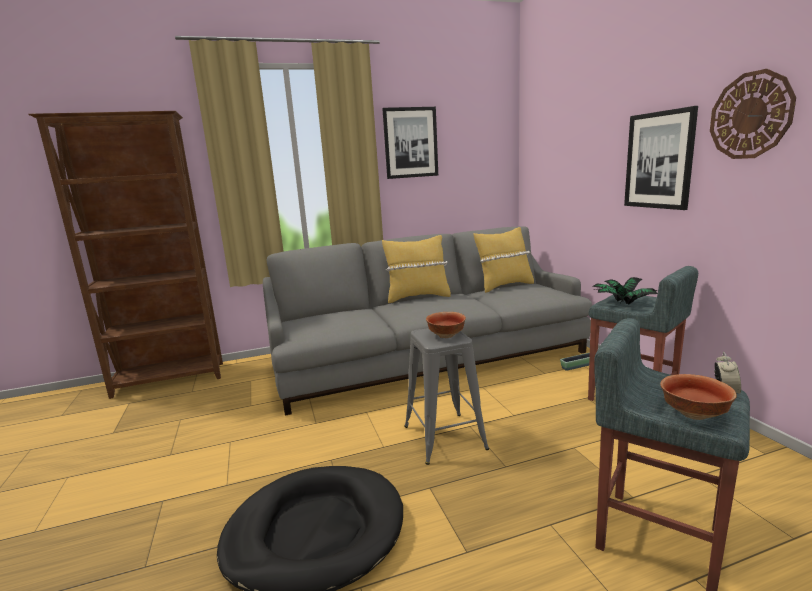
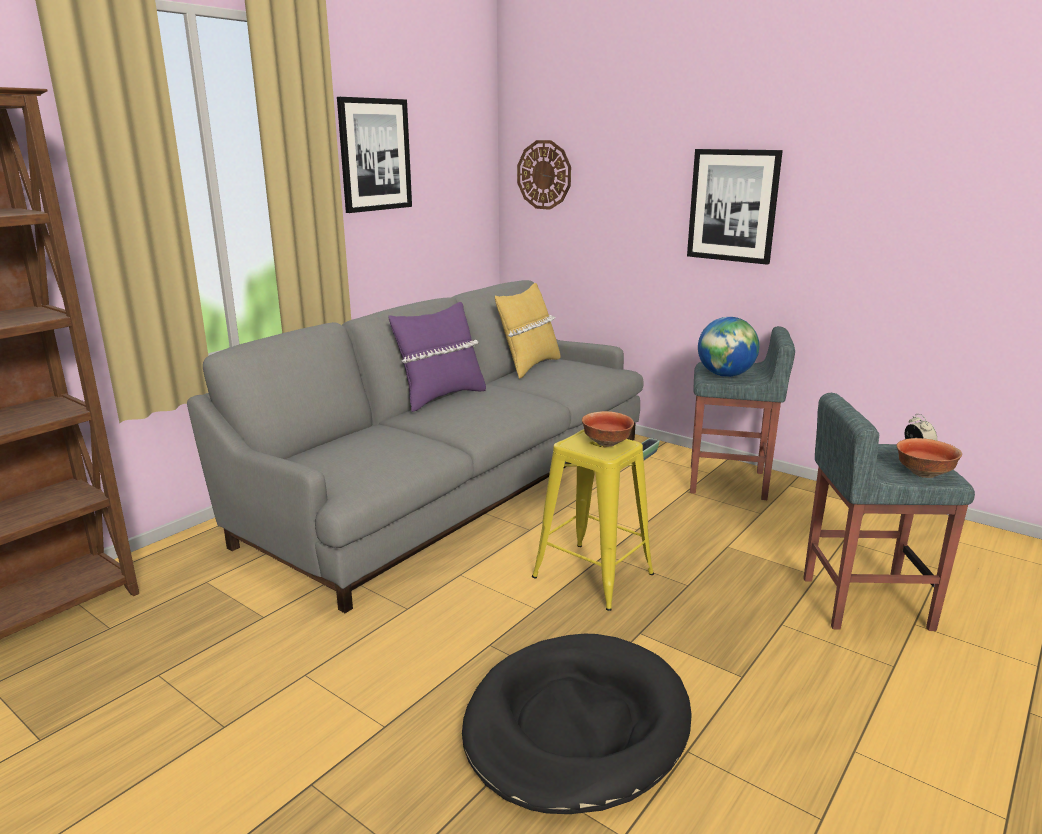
camera: 35 degrees left, 5 degrees up
(417, 297) = (440, 397): yellow pillow -> purple pillow
(444, 437) = (593, 575): grey stool -> yellow stool
(623, 303) = (725, 375): potted plant -> globe
(750, 115) = (841, 169): wall clock -> wall clock (544, 175)

